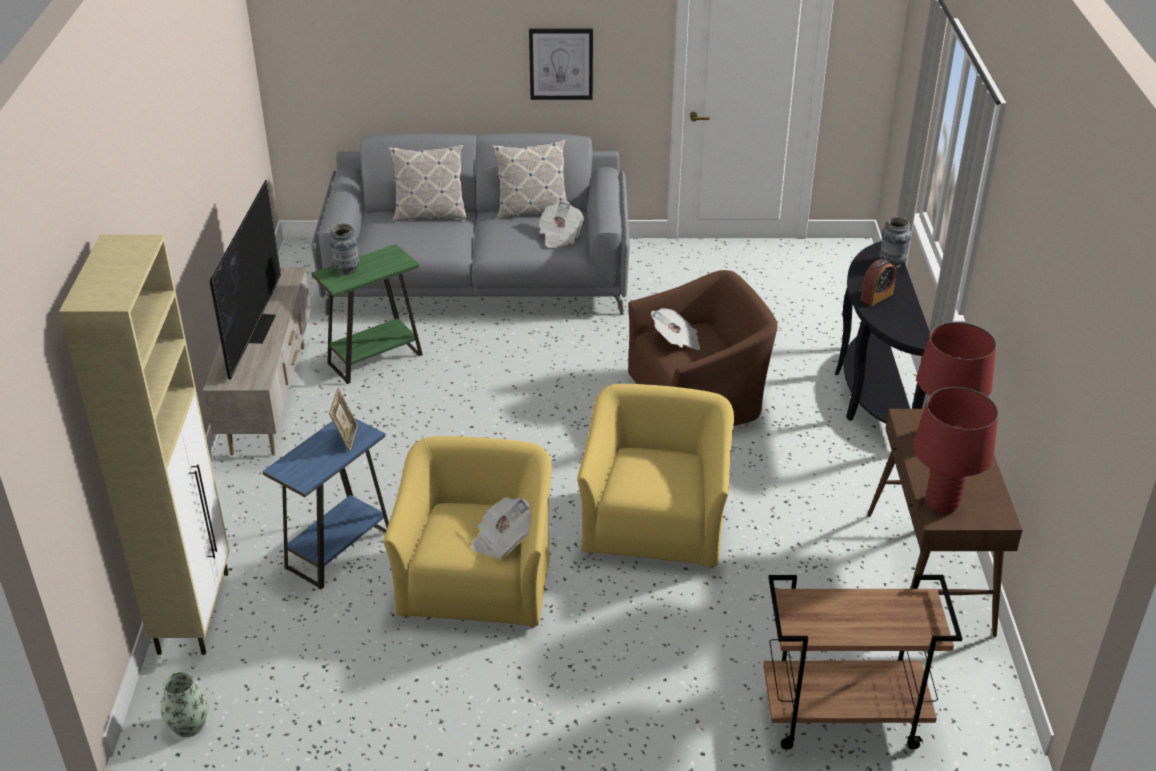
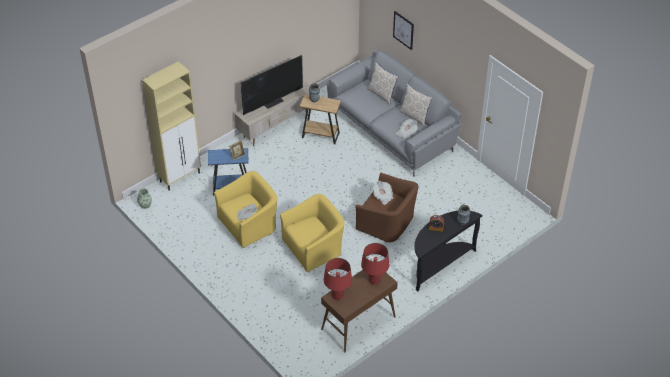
camera: 50 degrees right, 10 degrees up
(375, 359) = (320, 135): green side table -> brown side table
(561, 64) = (448, 67): picture -> picture (403, 30)
(842, 717) = (275, 332): brown cart -> none

